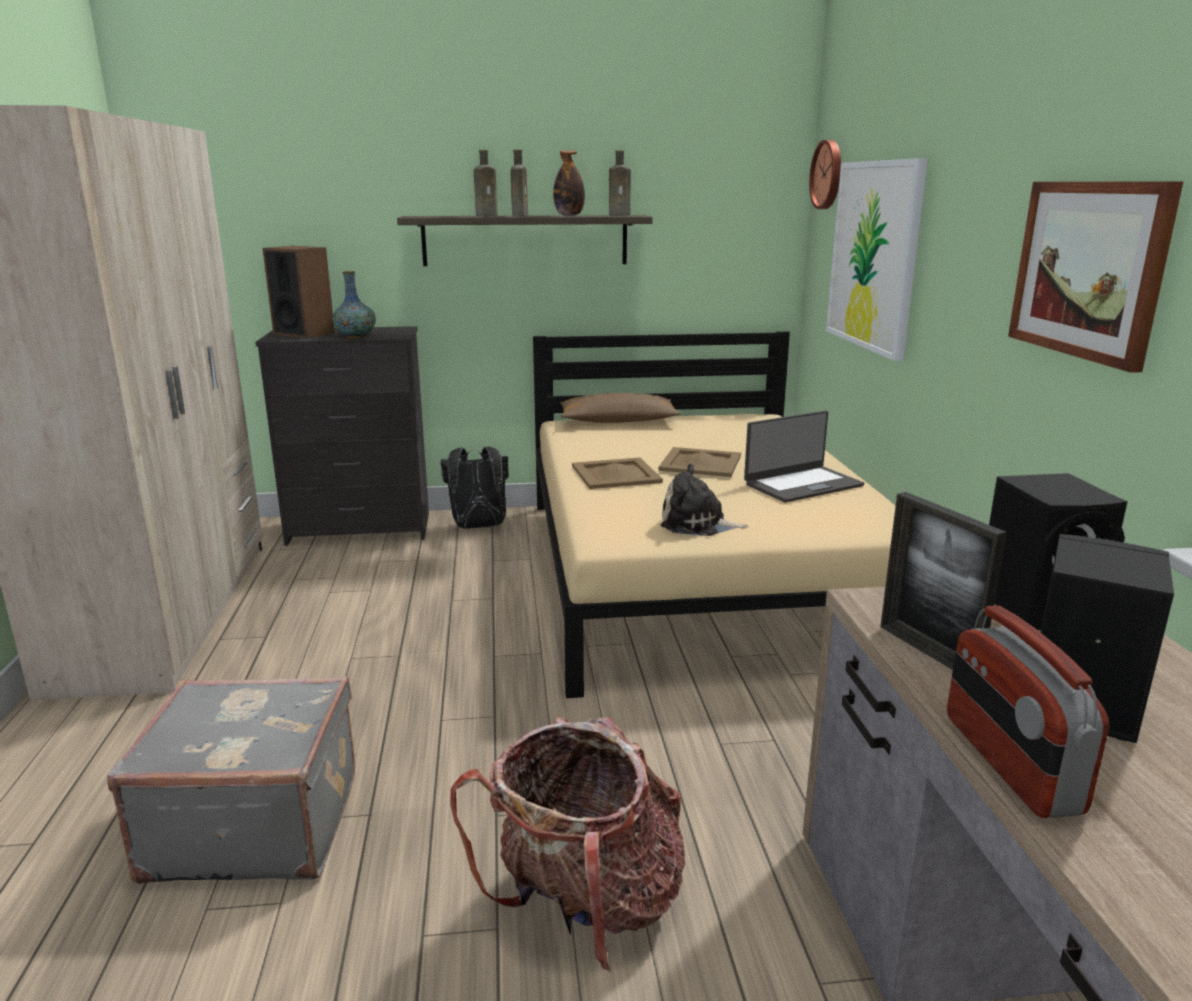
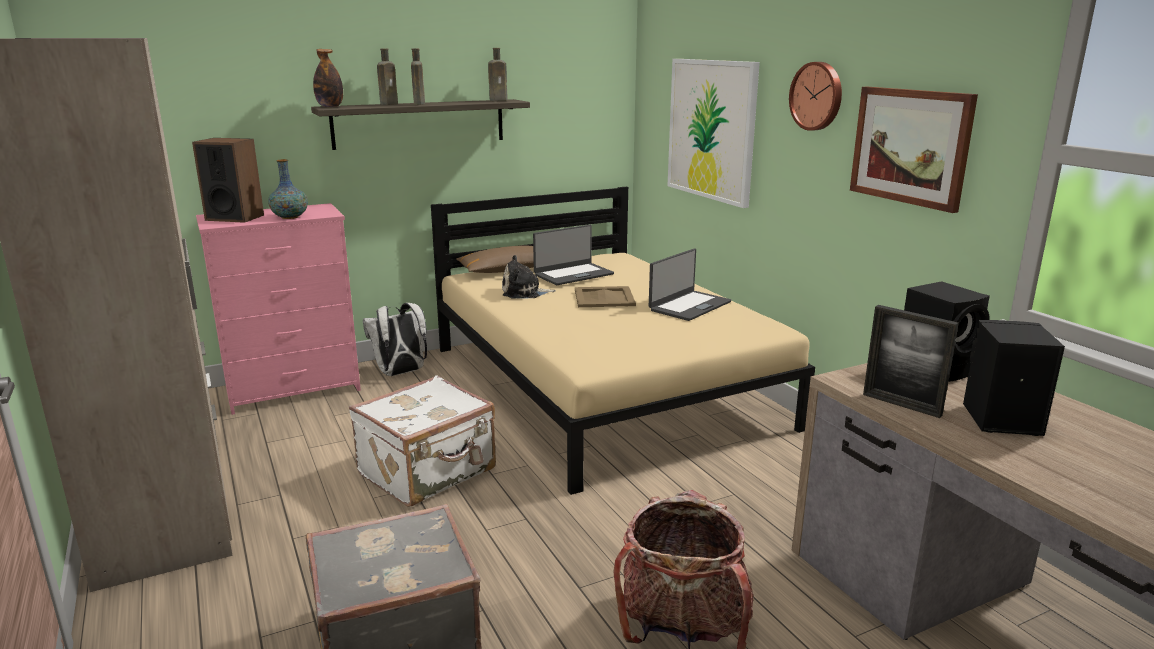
camera: 20 degrees left, 0 degrees up
(361, 529) = (295, 390): black dresser -> pink dresser
(428, 641) = (429, 472): none -> white suitcase
(478, 527) = (400, 373): black backpack -> white backpack
(569, 215) = (459, 102): bottle -> bottle (330, 107)
(616, 474) = (548, 313): beige tray -> none
(686, 433) = (573, 274): none -> laptop
(697, 524) = (641, 345): plush toy -> plush toy (524, 293)
(828, 175) = (656, 66): wall clock -> wall clock (817, 96)
(1008, 763) = (995, 458): radio -> none

